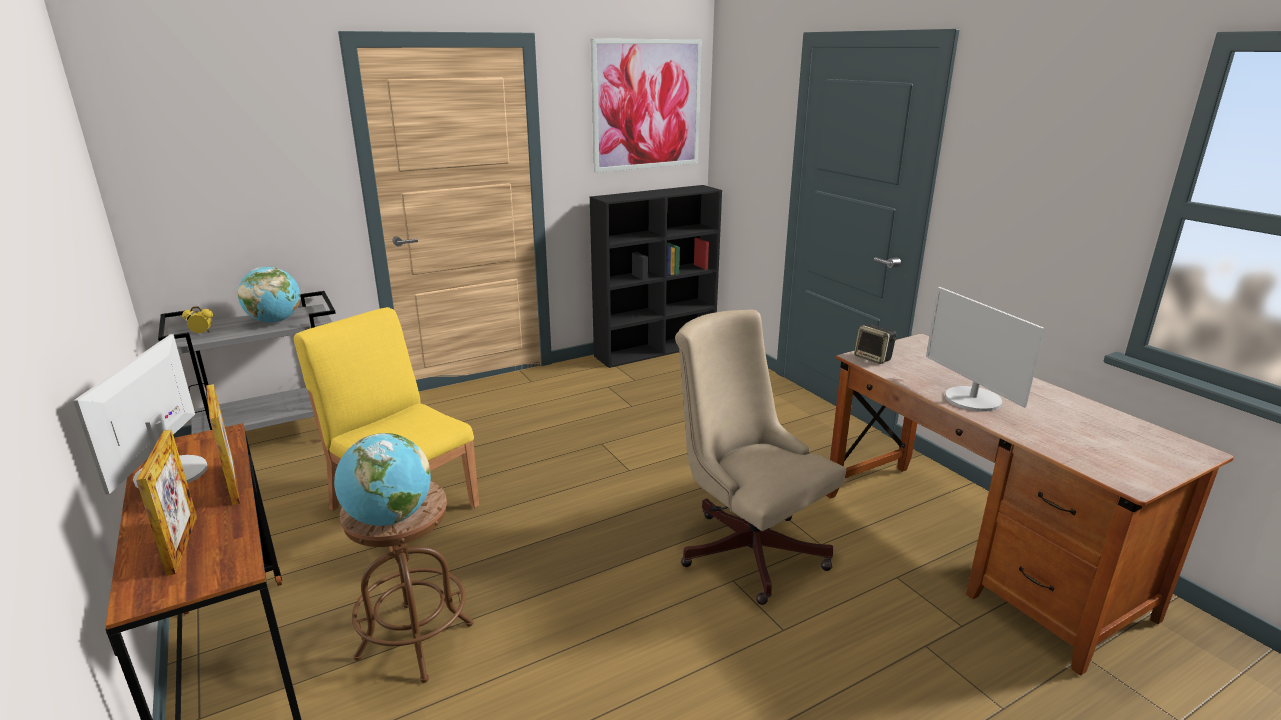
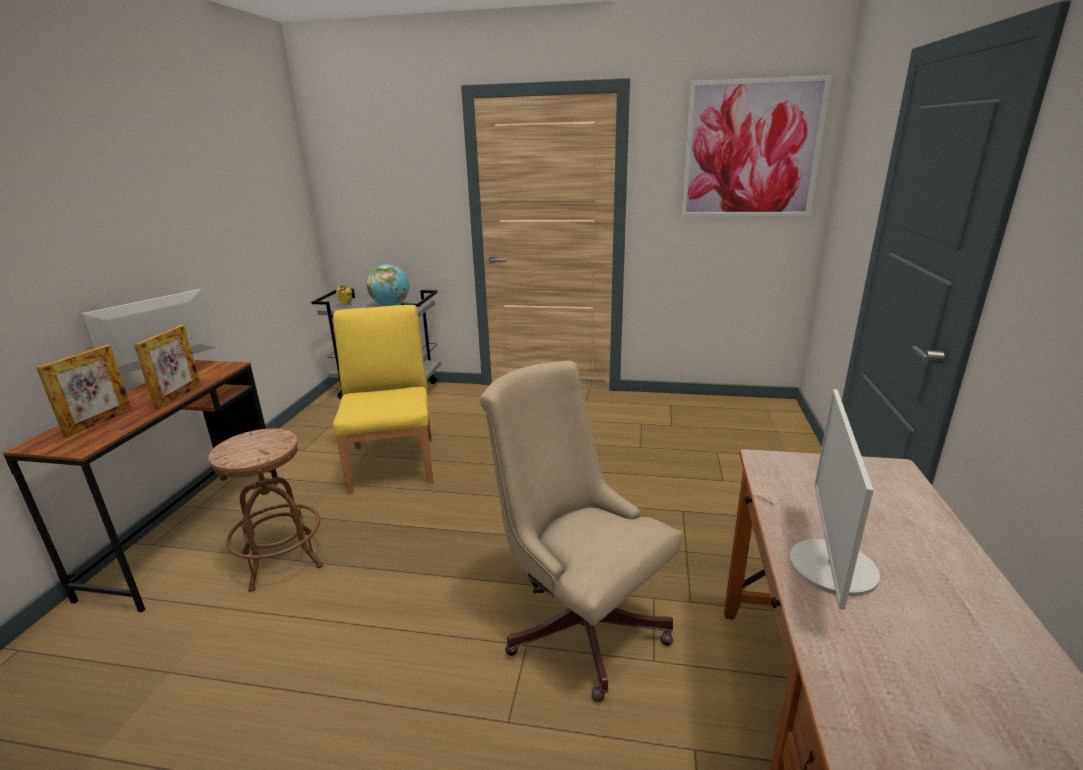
camera: 40 degrees right, 0 degrees up
(389, 518) = (236, 454): globe -> none
(656, 349) = (726, 404): black bookcase -> none
(746, 547) = (578, 621): beige office chair -> beige office chair turned 45 degrees counterclockwise
(874, 358) = (782, 467): speaker -> none

